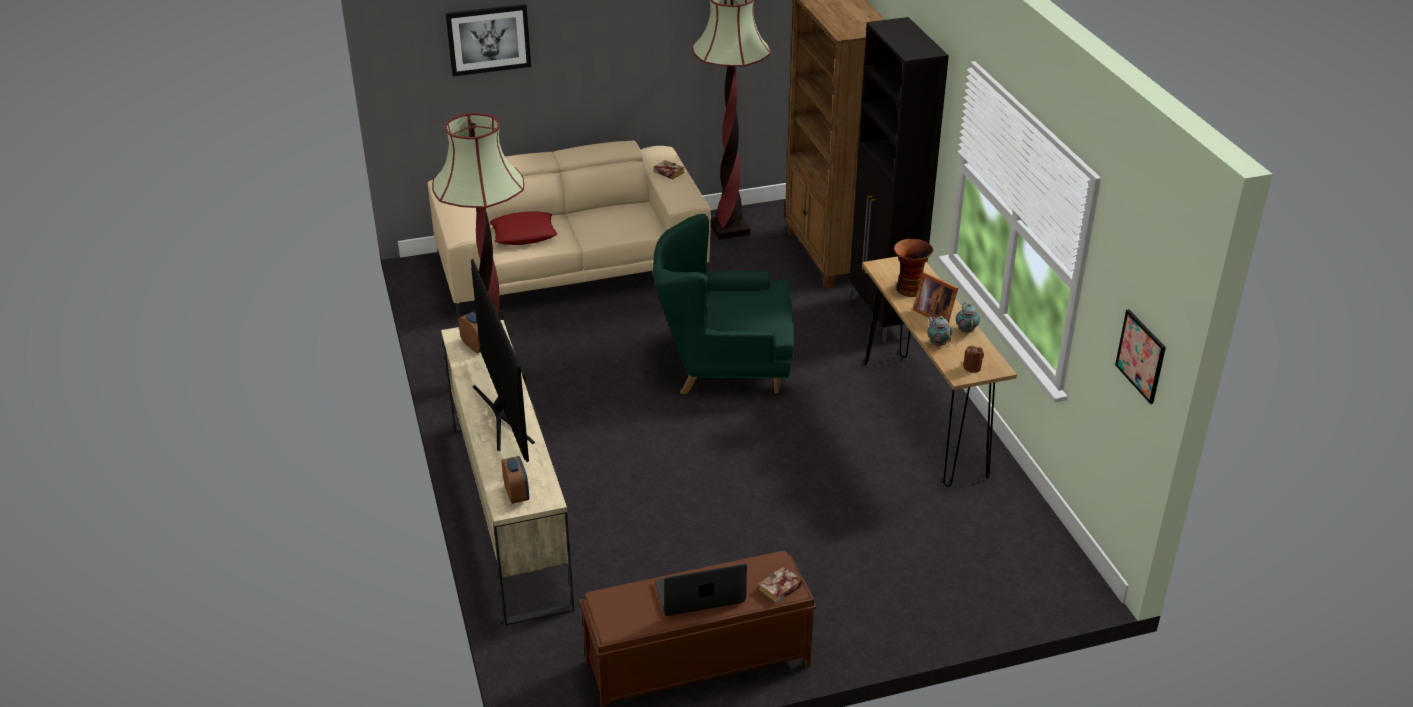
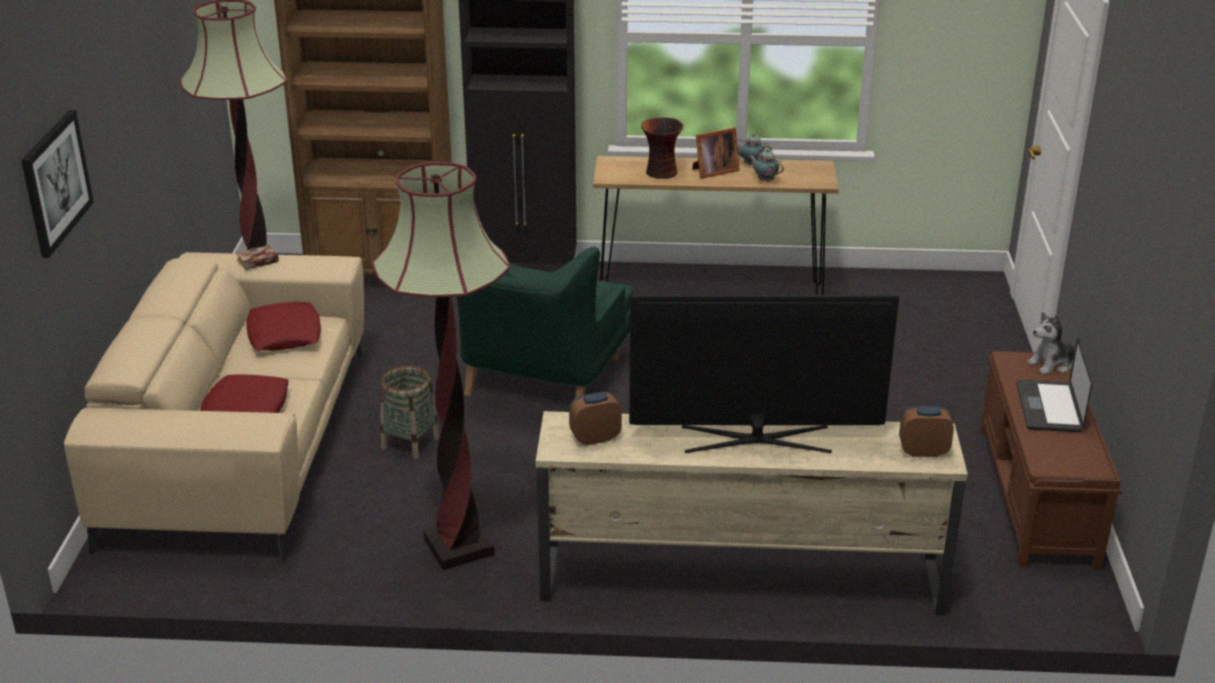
camera: 70 degrees left, 5 degrees down
(608, 330) = (410, 443): none -> basket
(624, 220) = (284, 334): none -> red pillow
(780, 589) = (1052, 364): book -> plush toy
(937, 343) = (764, 180): teapot -> teapot turned 45 degrees clockwise
(972, 368) = (813, 175): brown candle -> none
(1141, 356) = (990, 42): picture -> none

